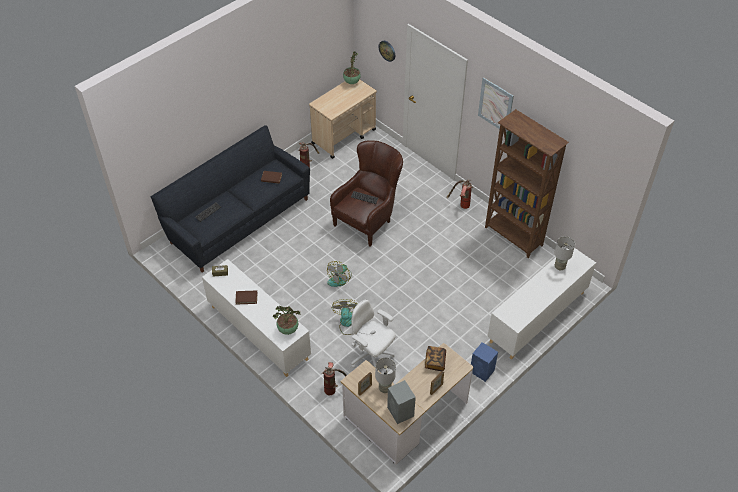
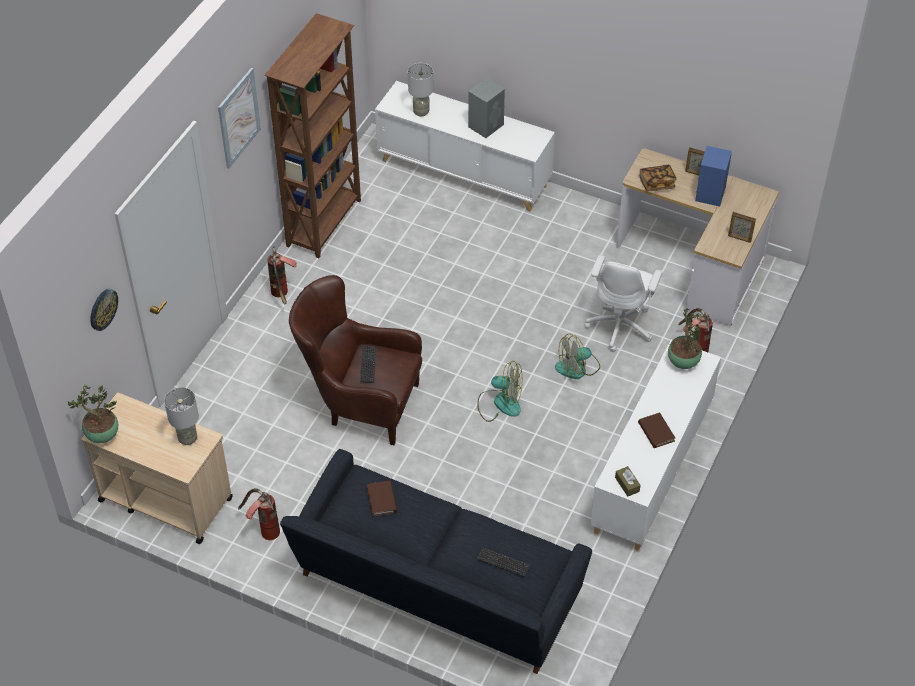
camera: 110 degrees left, 0 degrees up
(385, 388) = (725, 220): grey table lamp -> grey table lamp (187, 438)
(401, 412) = (749, 197): grey speaker -> grey speaker (486, 125)
(482, 371) = (580, 209): blue speaker -> blue speaker (710, 193)

